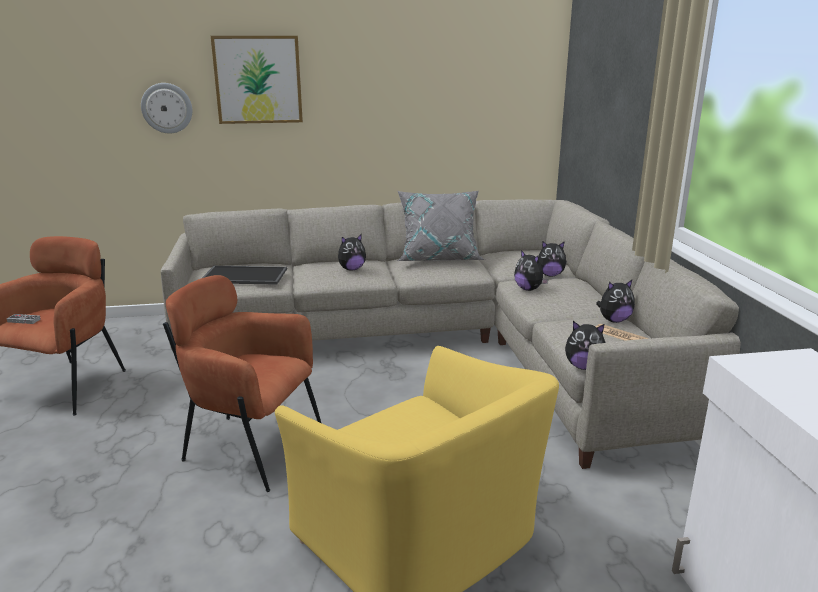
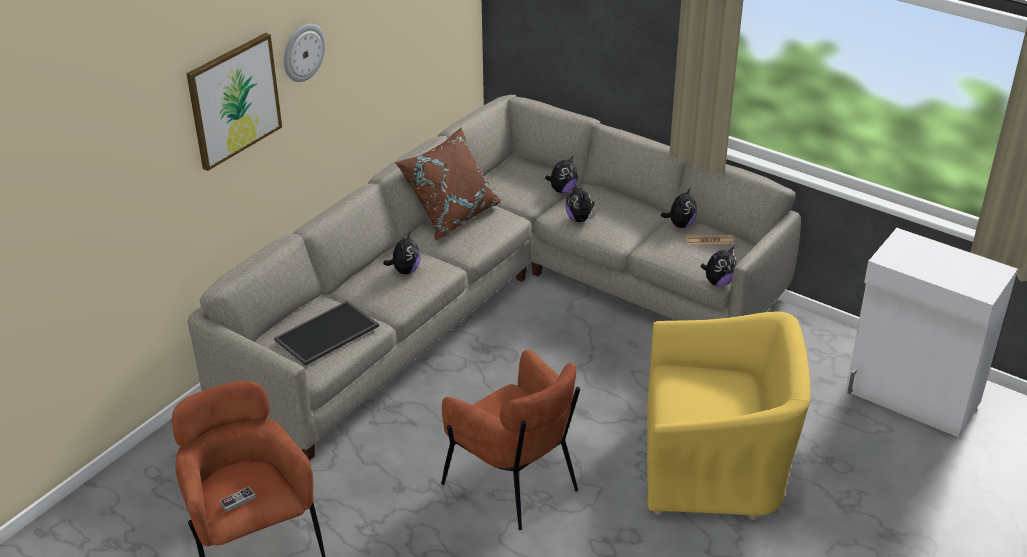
camera: 45 degrees left, 15 degrees up
(167, 108) = (150, 179): wall clock -> wall clock (303, 52)
(251, 447) = (515, 483): brown armchair -> brown armchair turned 105 degrees counterclockwise
(439, 258) = (451, 215): grey pillow -> brown pillow
(529, 289) = (580, 219): plush toy -> plush toy turned 60 degrees clockwise

